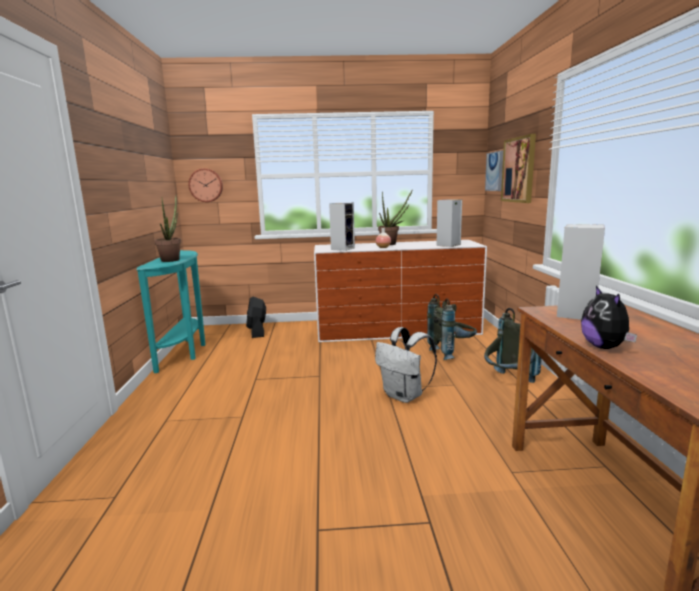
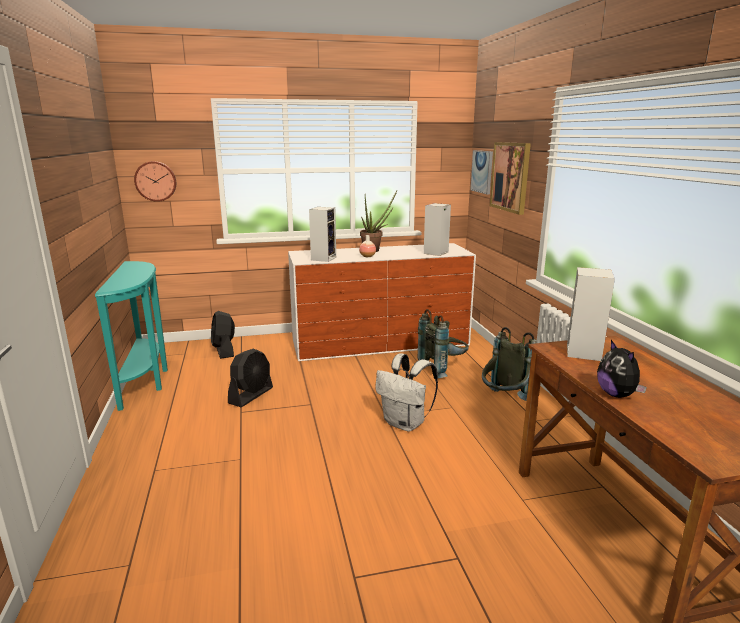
camera: 10 degrees left, 5 degrees up
(172, 259) = (131, 279): potted plant -> none
(269, 366) = (251, 395): none -> black fan

